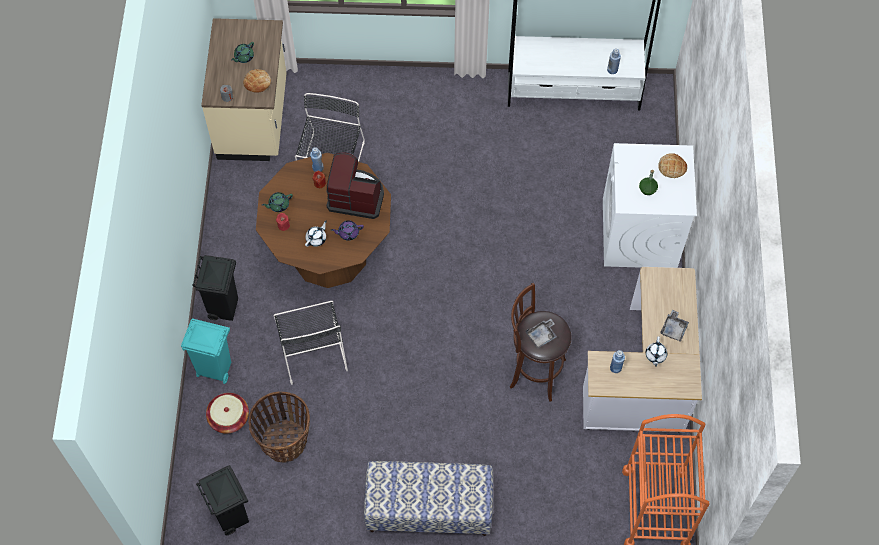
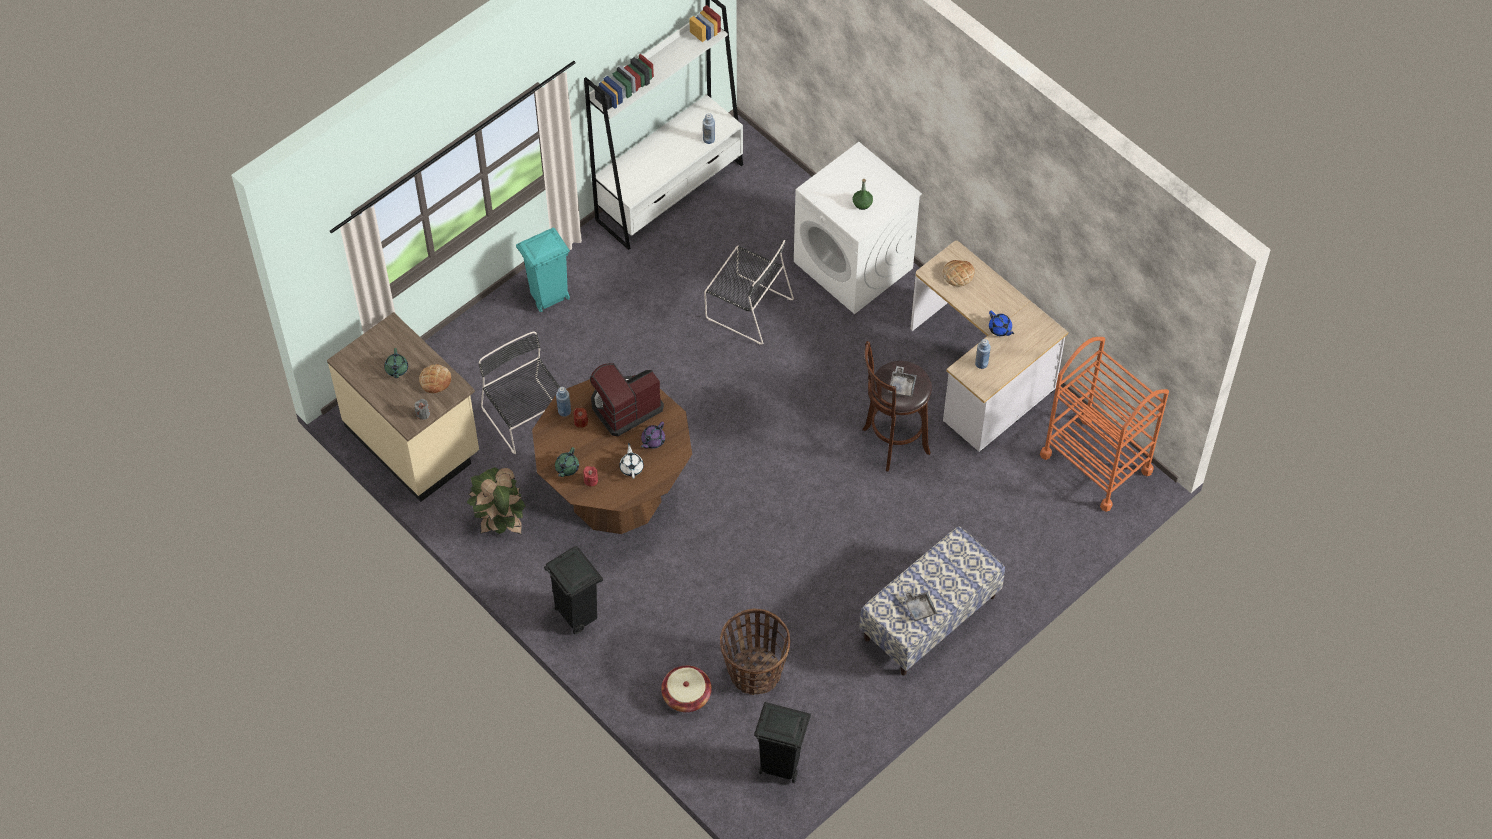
camera: 45 degrees left, 5 degrees down
(215, 370) = (629, 670): turquoise trash can -> turquoise trash can (548, 297)
(245, 211) = (500, 522): none -> potted plant
(312, 349) = (693, 582): black chair -> black chair (747, 308)
(655, 355) = (1000, 329): white teapot -> blue teapot
(672, 167) = (862, 171): bread -> bread (958, 274)
(673, 328) = (991, 298): grey tray -> grey tray (919, 608)

